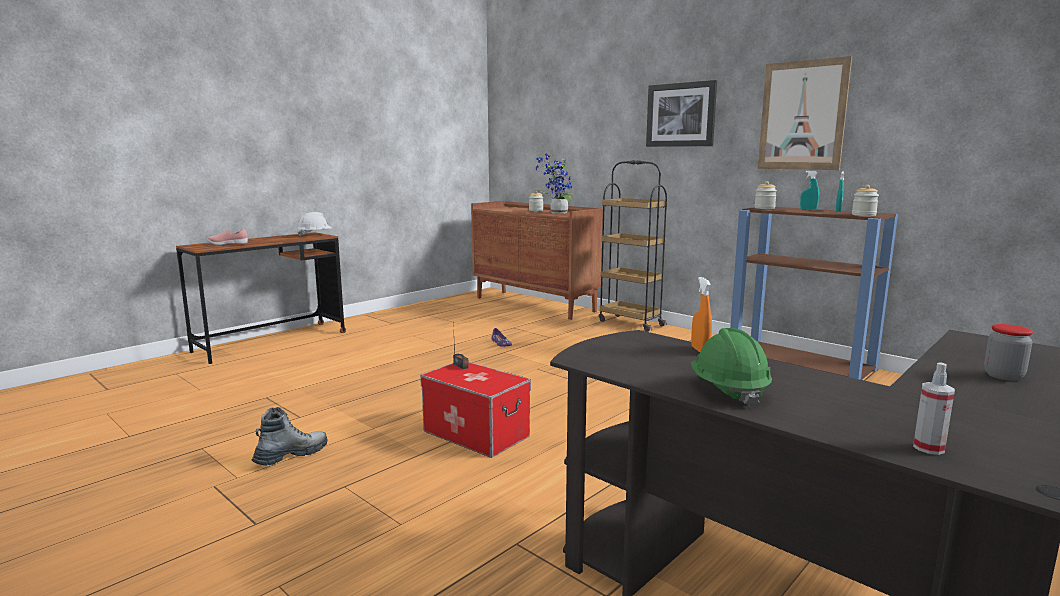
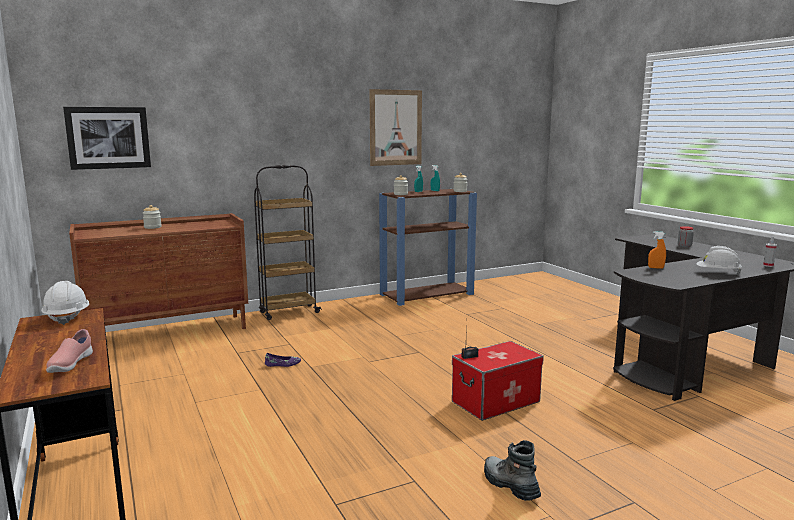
camera: 70 degrees left, 0 degrees up
(556, 213) = (197, 226): potted plant -> none
(681, 115) = (303, 123): picture -> picture (108, 138)
(728, 390) = (717, 273): green hard hat -> white hard hat

